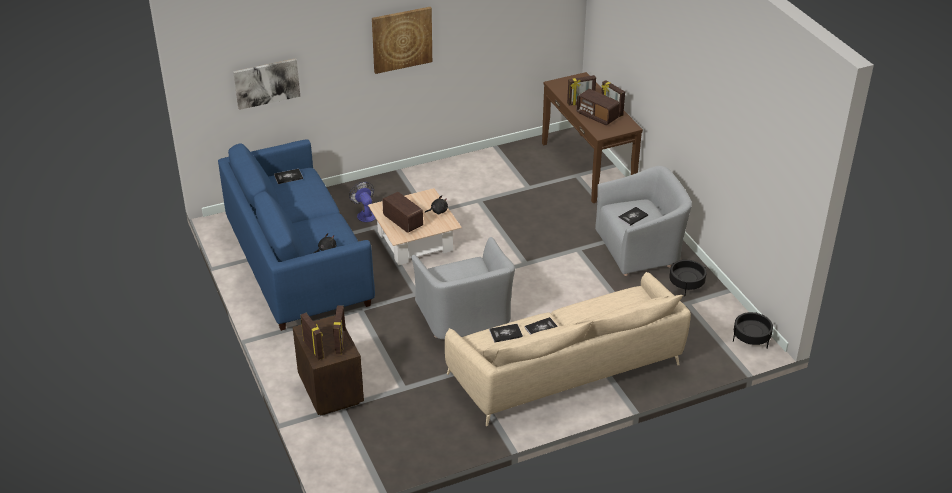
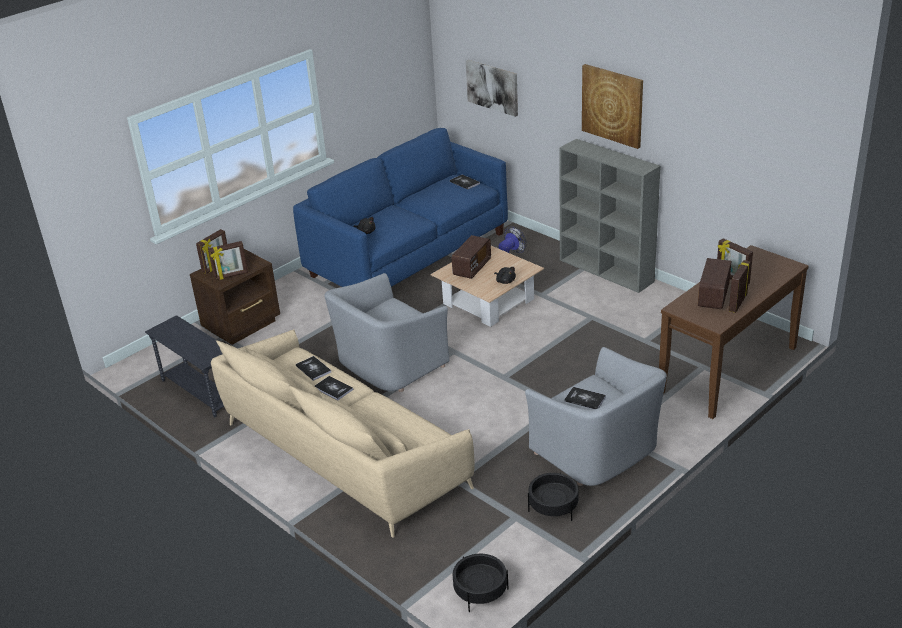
camera: 70 degrees right, 5 degrees down
(421, 173) = (607, 271): none -> grey bookcase
(422, 437) = (200, 392): none -> grey side table

